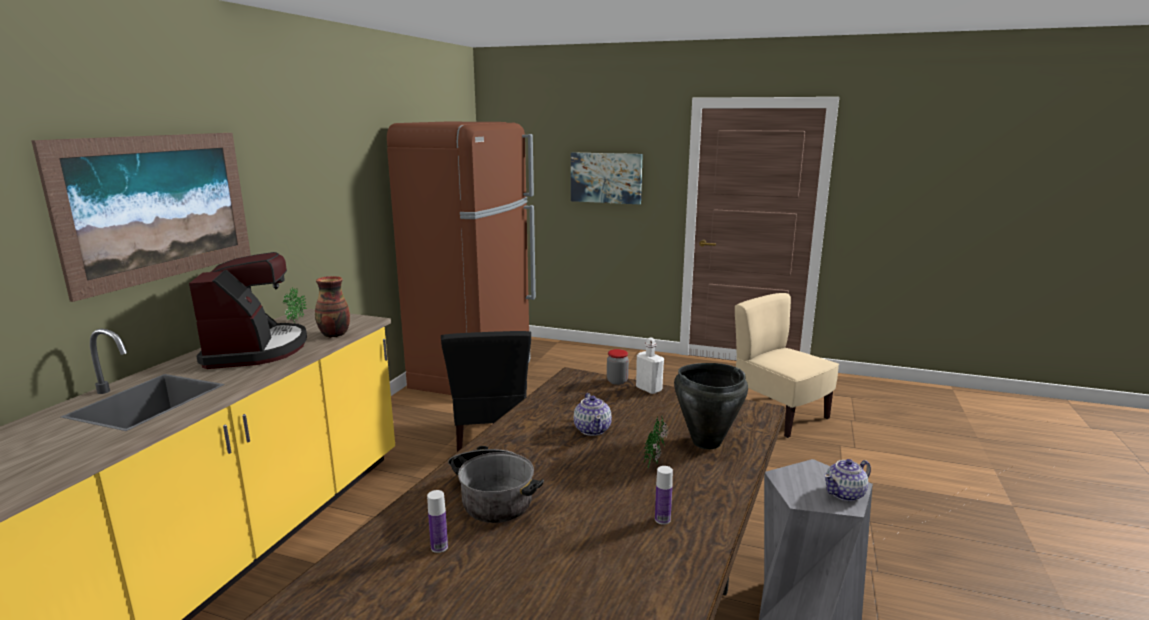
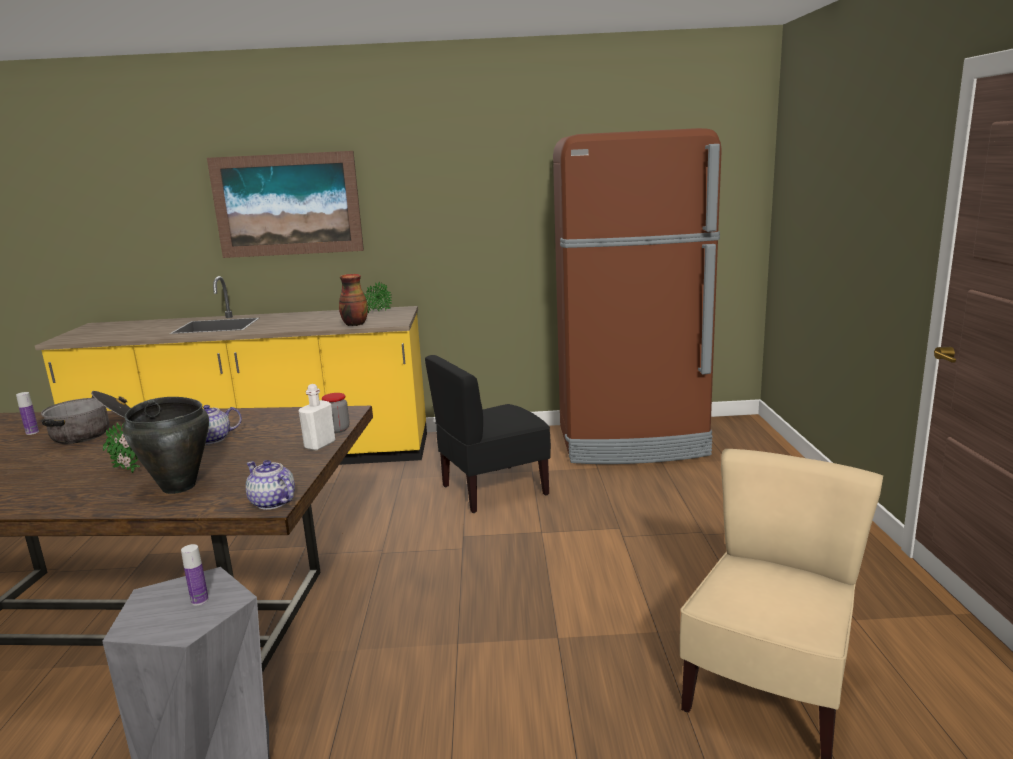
camera: 70 degrees right, 0 degrees up
(255, 350) = (311, 319): coffee machine -> none
(606, 178) = (860, 214): picture -> none
(662, 519) = (31, 488): bottle -> bottle (199, 600)
(845, 494) = (159, 625): teapot -> teapot (272, 502)

